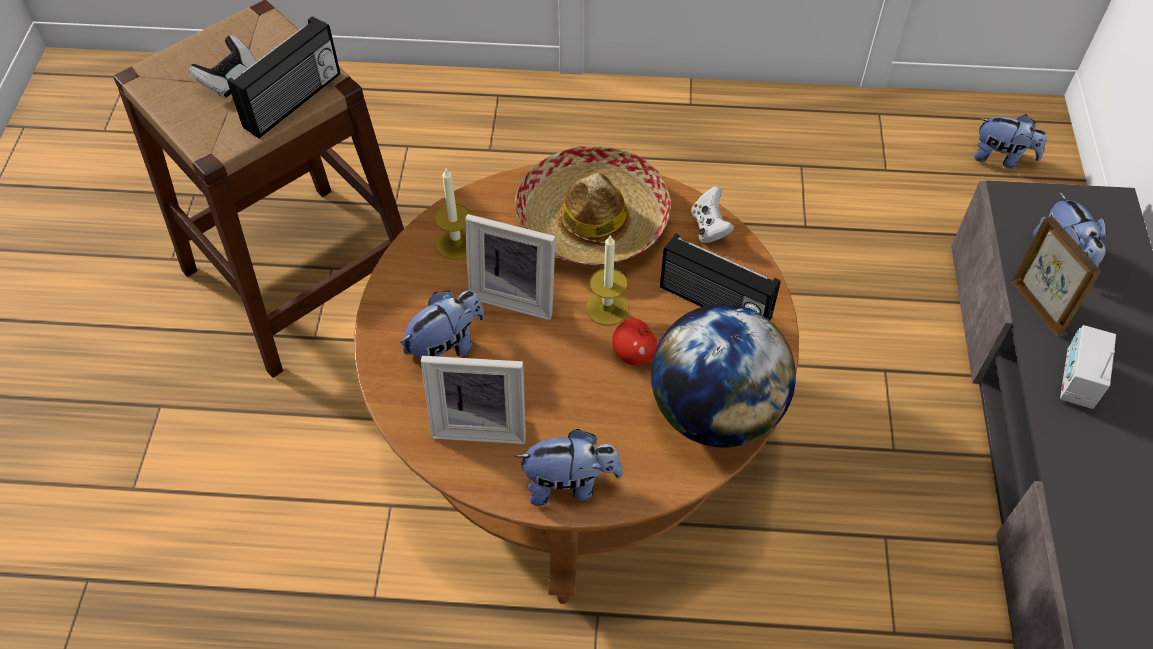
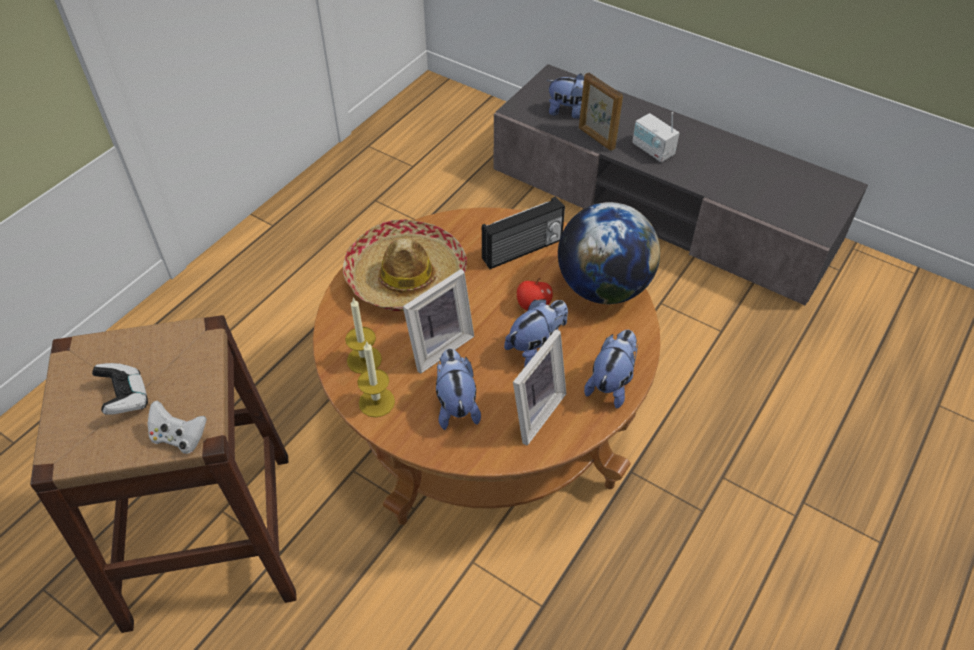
camera: 60 degrees left, 5 degrees down
(294, 102) = (199, 361): radio -> none
(607, 308) = (486, 302): candle -> candle (376, 402)
(709, 227) = (460, 224): white game controller -> white game controller (179, 437)
(1001, 158) = (448, 116): plush toy -> plush toy (536, 347)
(1038, 306) = (596, 138): picture frame -> picture frame turned 135 degrees counterclockwise

